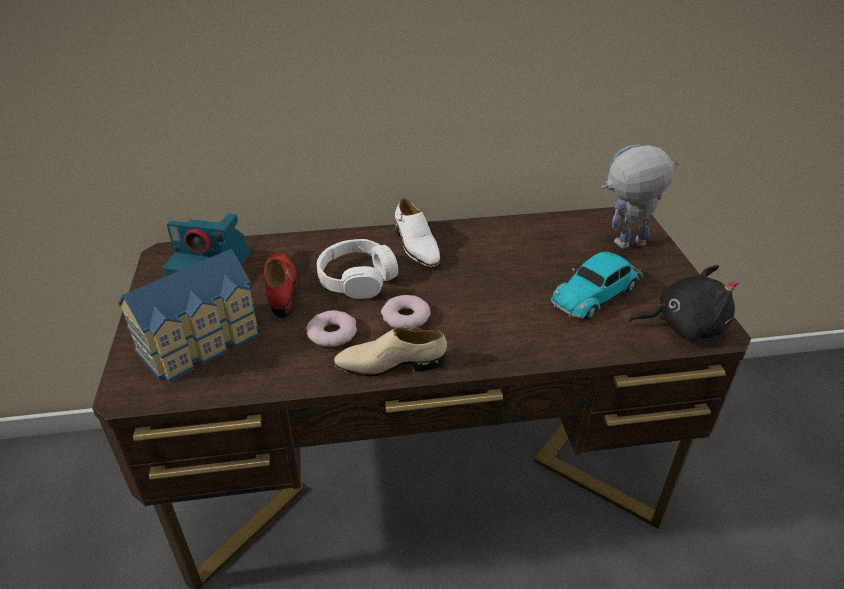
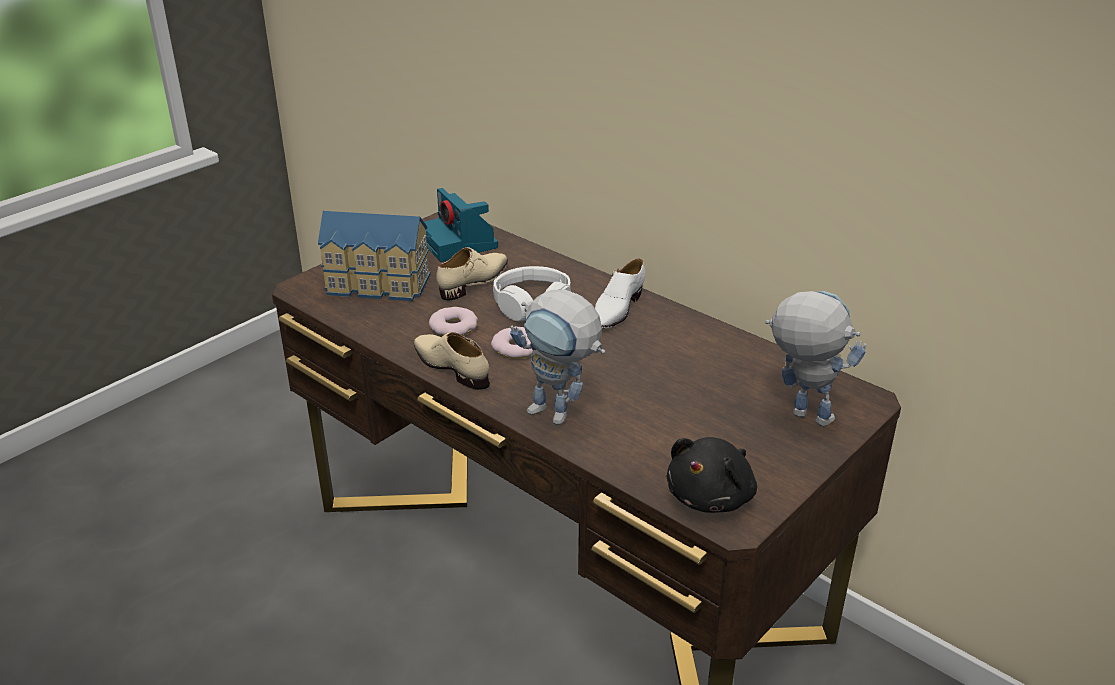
camera: 50 degrees right, 5 degrees down
(281, 288) = (474, 282): red shoe -> beige shoe
(522, 342) = (560, 416): none -> toy robot
(597, 293) = (690, 428): toy car -> none
(683, 326) = (712, 497): black plush toy -> black plush toy turned 75 degrees clockwise

